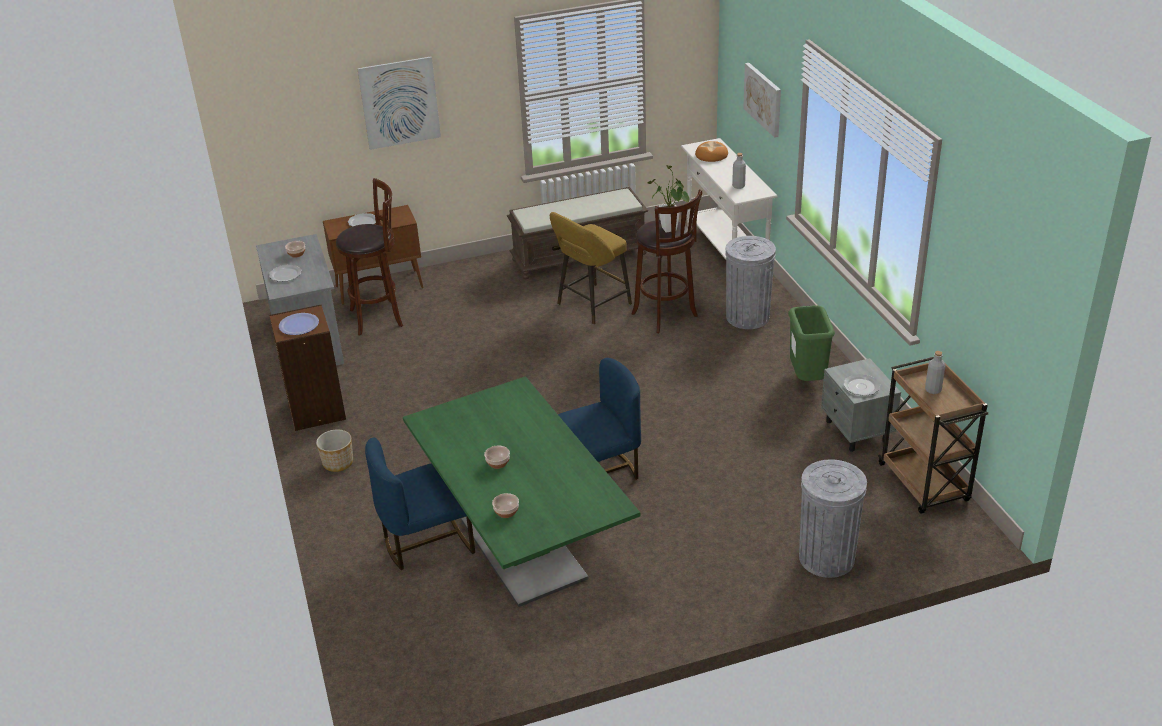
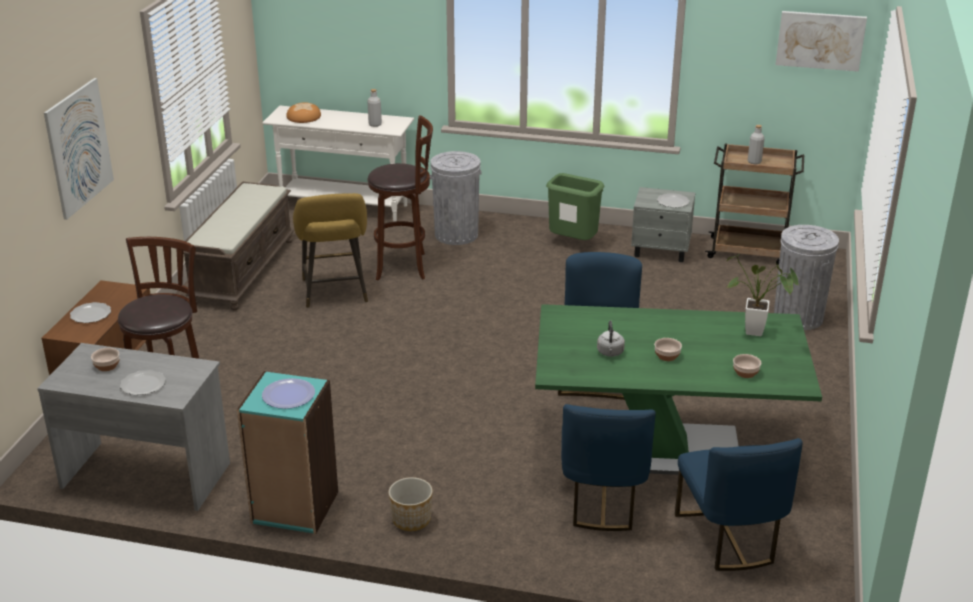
camera: 60 degrees left, 5 degrees down
(315, 410) = (294, 508): brown bookcase -> turquoise bookcase
(428, 626) = (729, 538): none -> blue chair
(478, 434) = (610, 353): none -> grey kettle
(670, 231) = (404, 169): potted plant -> potted plant (759, 332)
(763, 99) = (365, 32): picture -> picture (820, 40)

